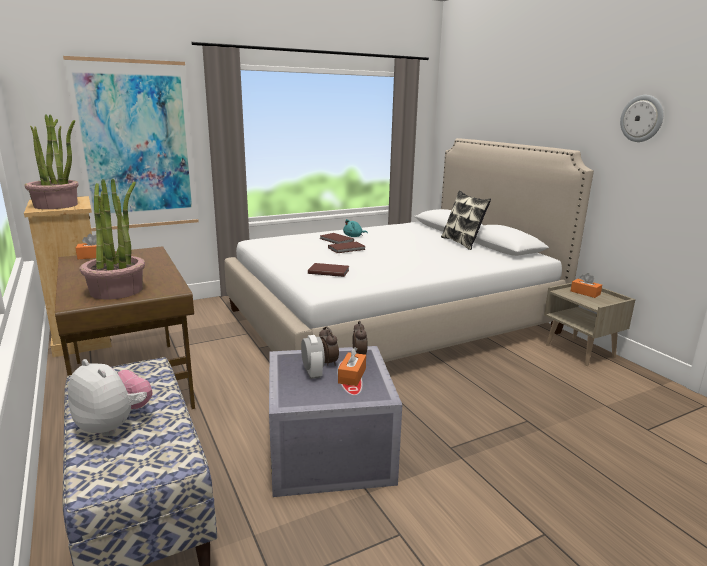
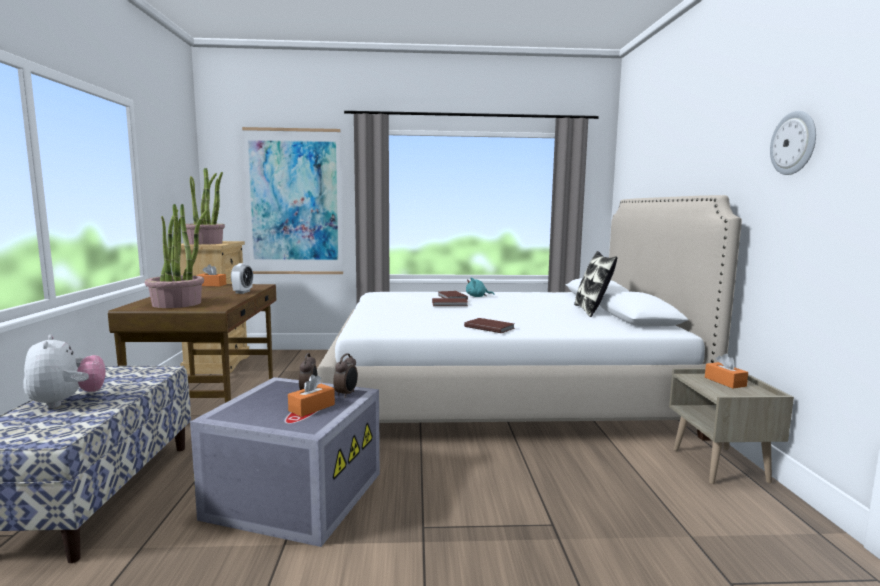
camera: 25 degrees right, 10 degrees down
(312, 373) = (280, 399): alarm clock -> alarm clock (242, 292)
(328, 271) = (397, 317): brown book -> brown book (489, 327)

